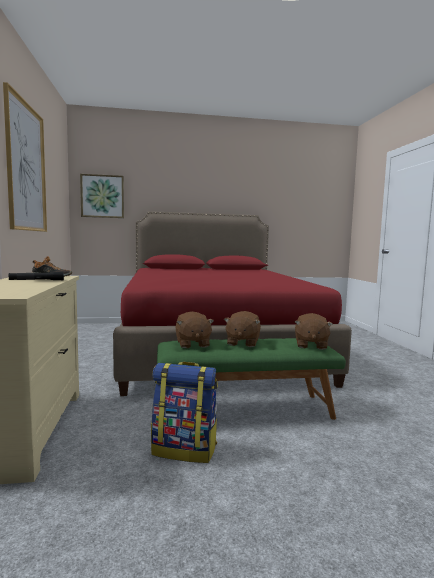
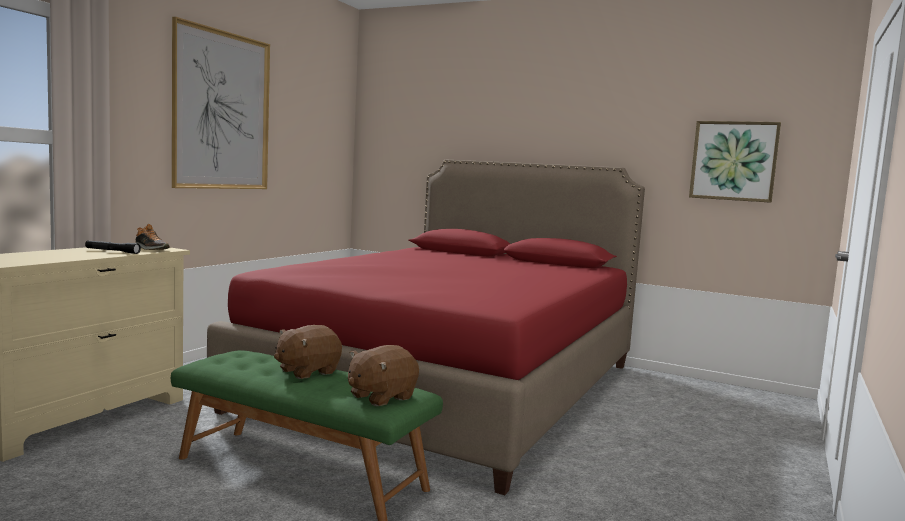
camera: 35 degrees right, 0 degrees up
(102, 196) = (392, 137): picture -> picture (733, 161)
(185, 449) = (151, 486): backpack -> none
(192, 344) = (249, 359): brown plush toy -> none

